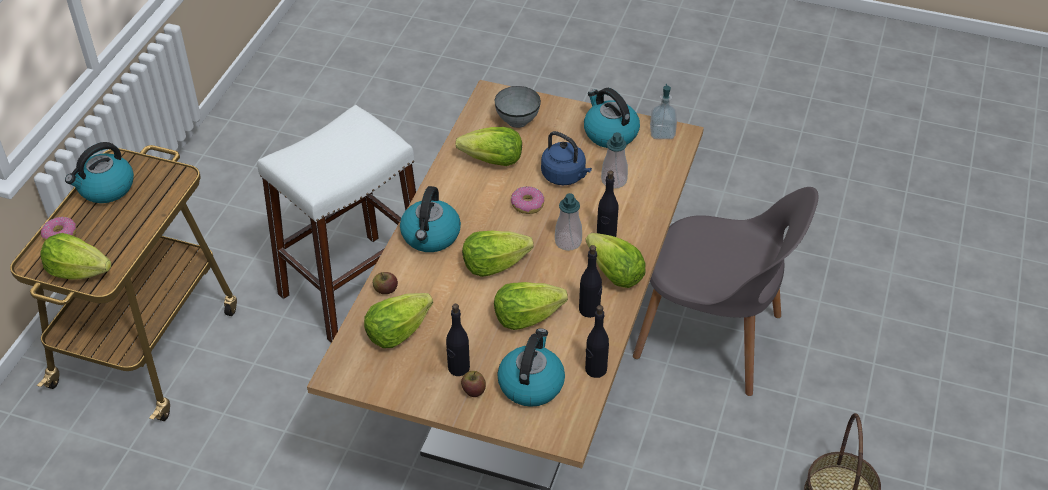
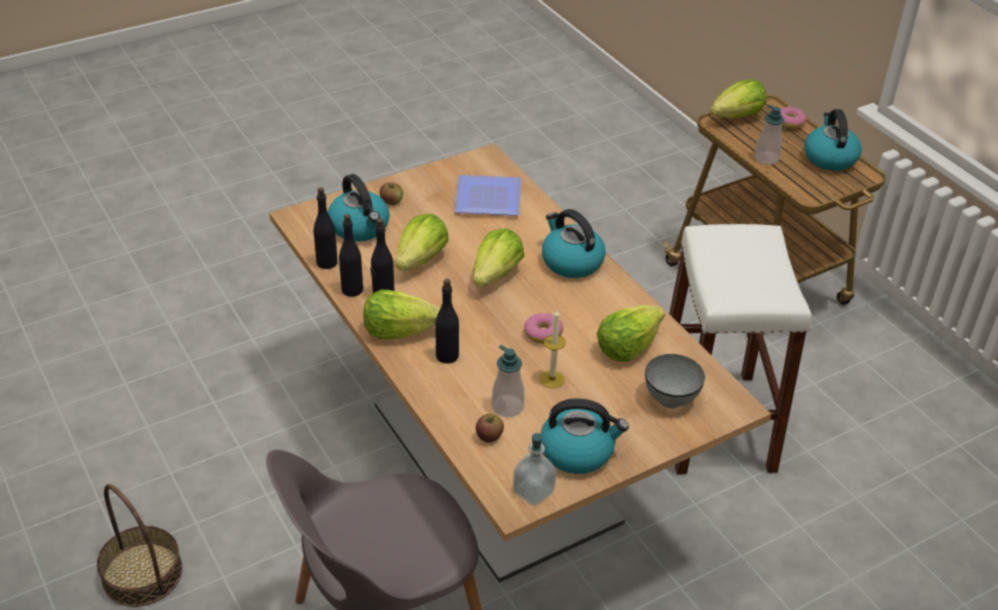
camera: 130 degrees right, 5 degrees down
(385, 290) = (539, 212): apple -> apple (489, 436)
(397, 332) = (490, 197): lettuce -> plate
(458, 368) = (420, 205): black bottle -> black bottle (352, 289)
(565, 176) = (552, 379): blue kettle -> candle
(568, 242) = (469, 329): soap dispenser -> soap dispenser (766, 158)

